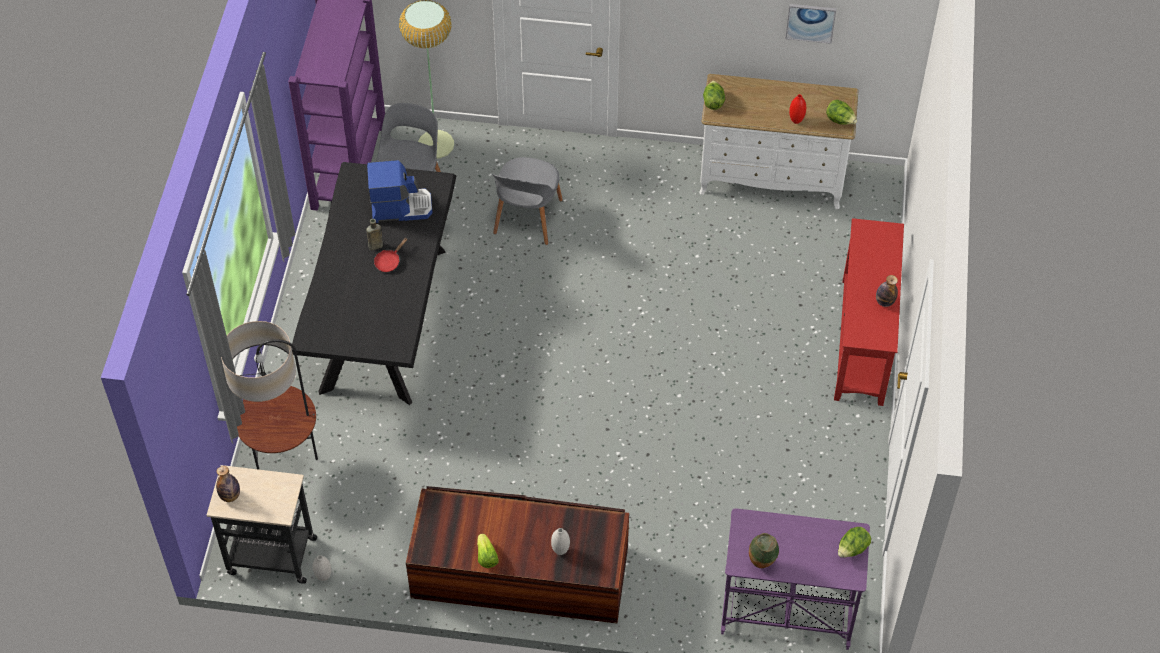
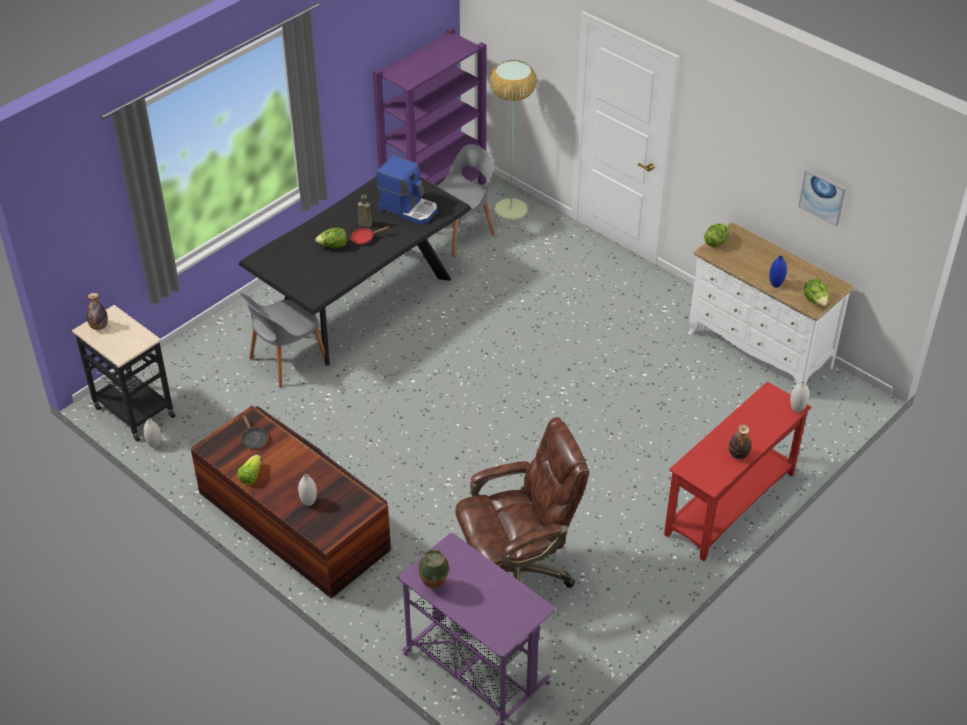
camera: 35 degrees right, 10 degrees down
(285, 462) = (204, 357): floor lamp -> none
(455, 520) = (253, 439): none -> black frying pan
(527, 218) = (533, 287): grey chair -> grey chair (286, 361)
(747, 505) = (516, 572): none -> brown office chair
(796, 120) = (775, 285): red vase -> blue vase
(852, 549) = (521, 618): lettuce -> lettuce (333, 246)
(895, 232) = (797, 409): none -> white vase

